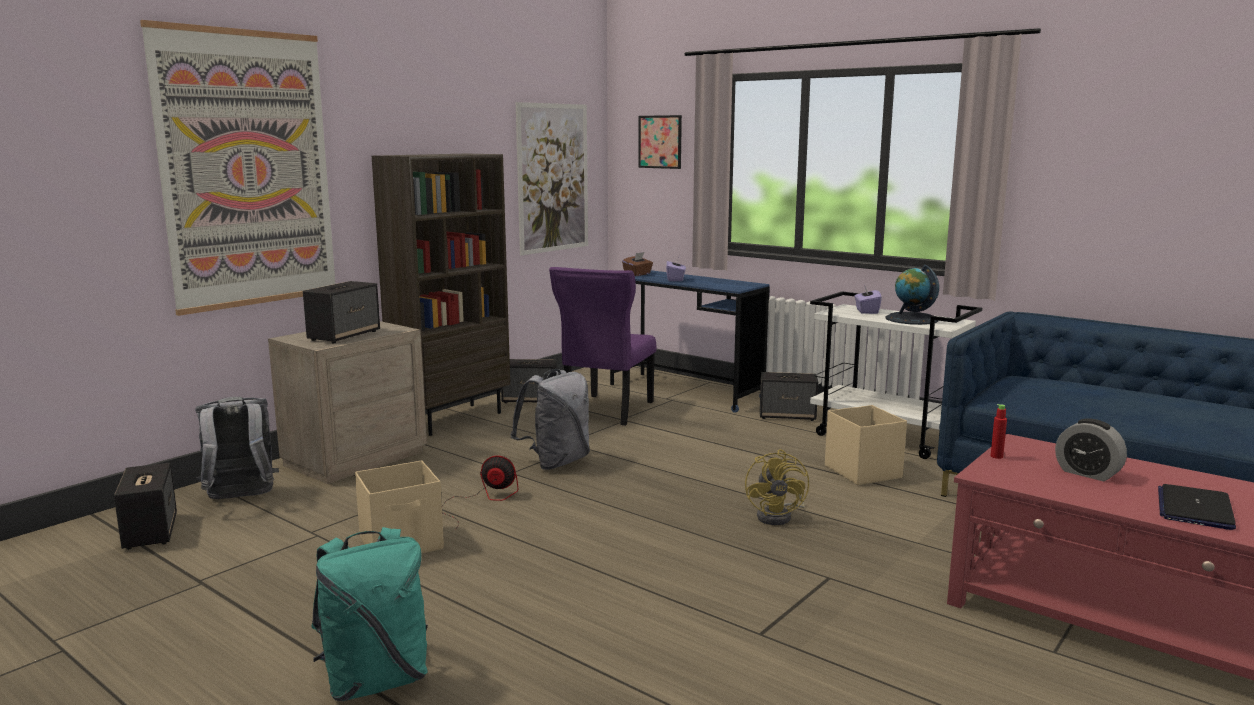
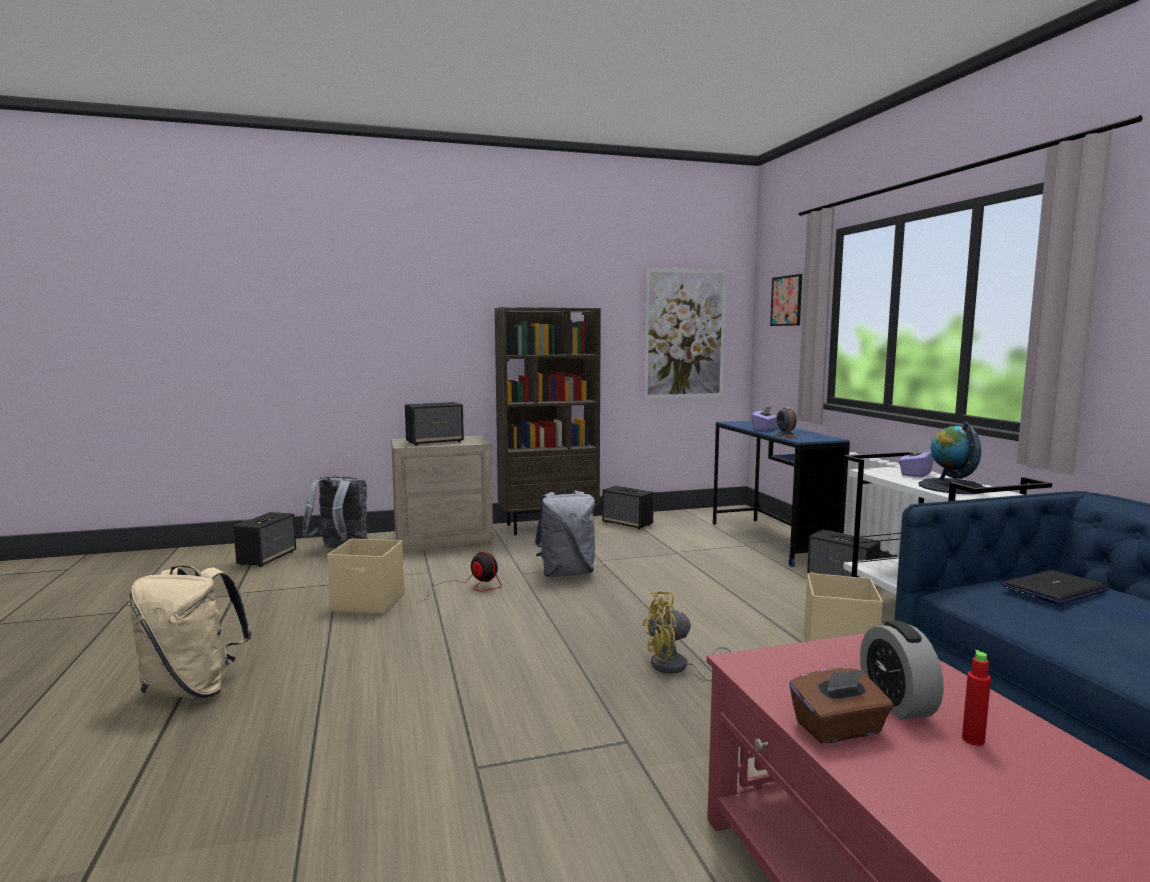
camera: 35 degrees right, 5 degrees down
(247, 170) = (392, 316): picture -> none
(376, 680) = (193, 689): turquoise backpack -> beige backpack
(606, 411) = (673, 543): purple chair -> none
(637, 274) = (742, 423): brown tissue box -> brown tissue box (838, 729)
(712, 285) = (785, 436): none -> alarm clock
(779, 516) = (676, 668): yellow fan -> yellow fan turned 45 degrees clockwise
(996, 456) = (811, 649): red bottle -> red bottle (973, 740)
(1194, 508) = (974, 803): laptop -> laptop (1054, 589)

